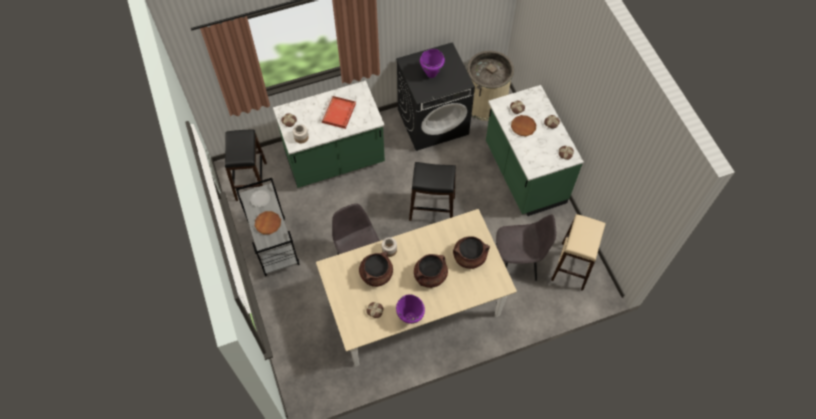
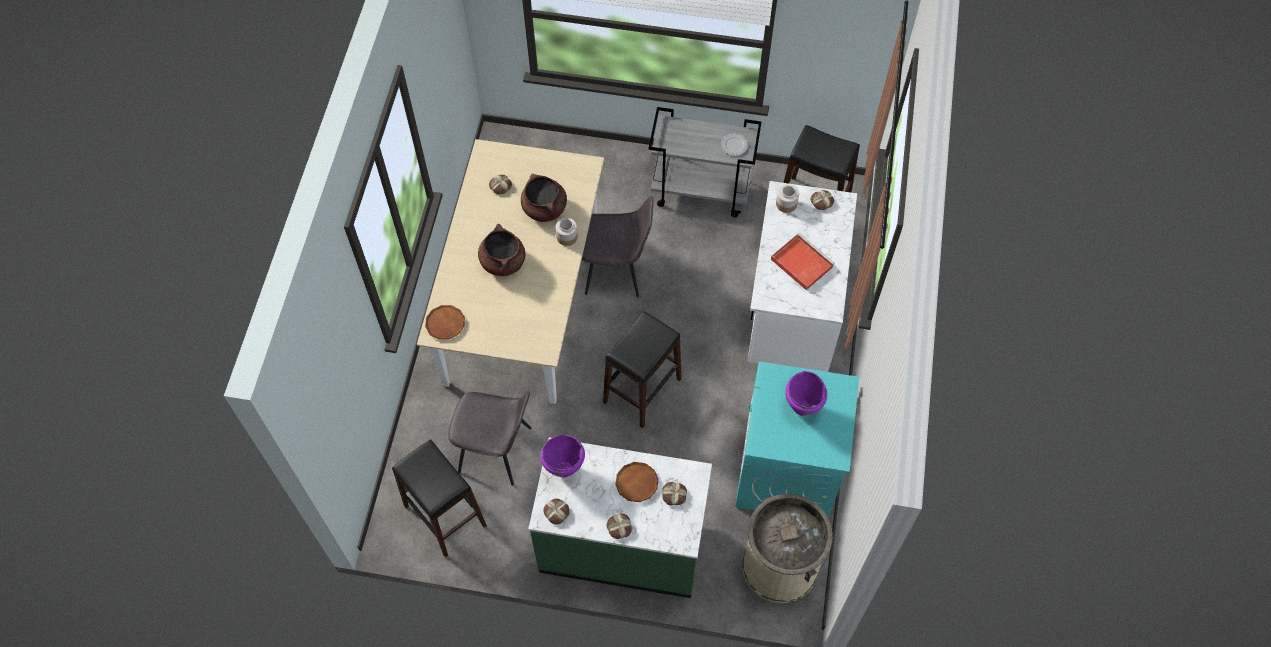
camera: 120 degrees right, 0 degrees up
(268, 223) = (693, 140): brown plate -> brown plate (445, 324)
(335, 160) = (791, 312): green counter -> white counter
(410, 317) = (467, 216): purple cooking pot -> purple cooking pot (564, 470)
(433, 121) = (787, 470): black washing machine -> turquoise washing machine
(469, 257) = (497, 317): brown cooking pot -> none
(517, 262) = (497, 450): grey chair -> grey chair turned 105 degrees counterclockwise
(572, 266) = (444, 515): beige stool -> black stool

